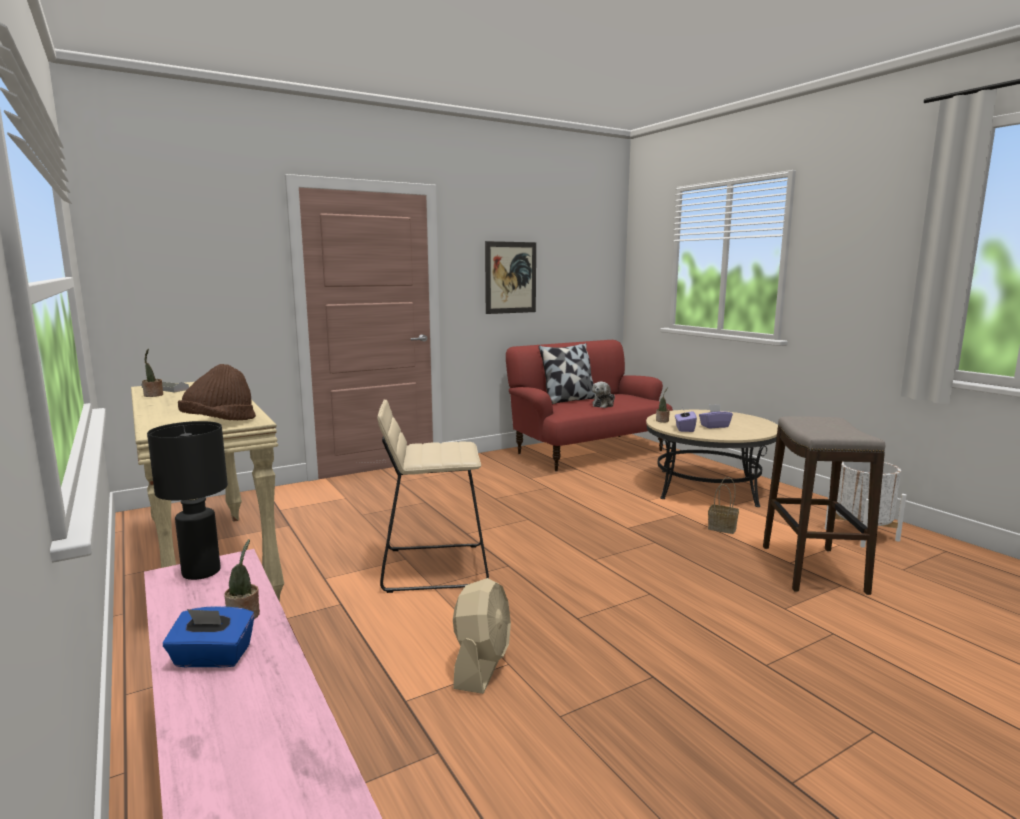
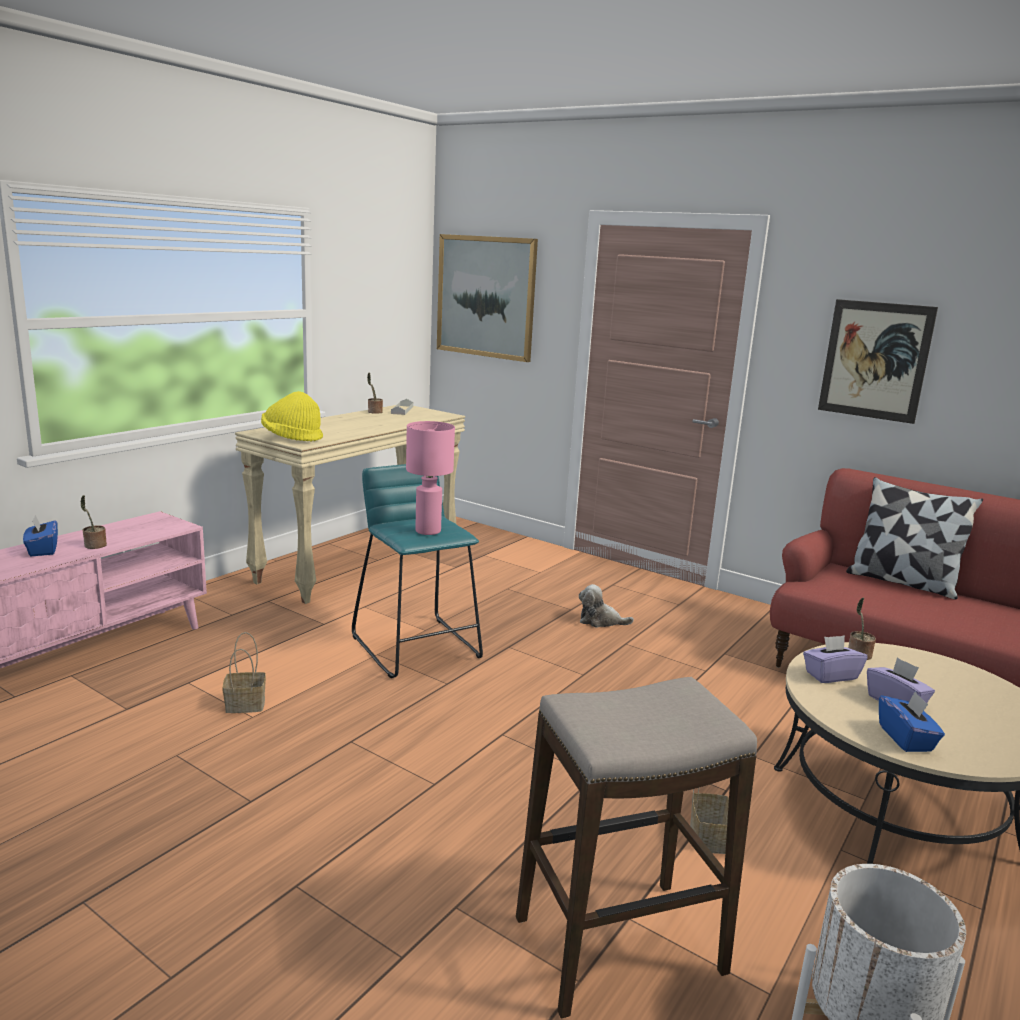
camera: 65 degrees right, 5 degrees up
(169, 259) = (486, 297): none -> picture
(202, 572) = (159, 523): black table lamp -> none
(219, 423) = (292, 438): brown hat -> yellow hat
(434, 567) = (417, 646): beige stool -> turquoise stool
(450, 450) = (428, 531): none -> pink table lamp
(482, 665) = (247, 704): beige fan -> basket
(604, 405) = (919, 608): plush toy -> plush toy (600, 621)
(749, 432) = (906, 738): none -> blue tissue box

